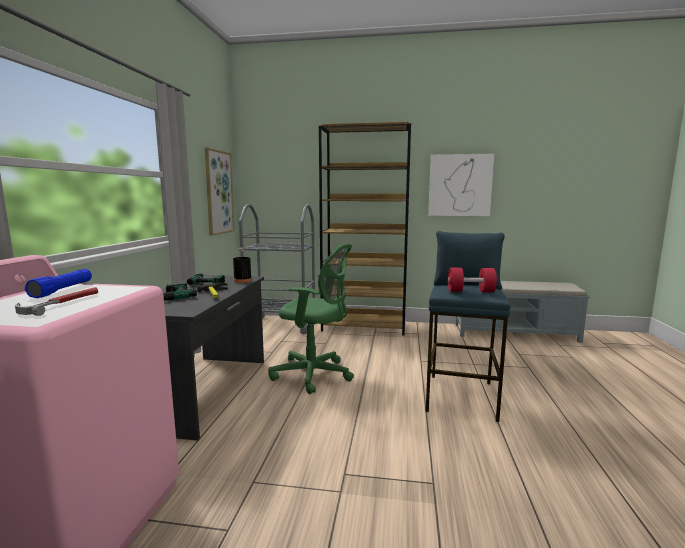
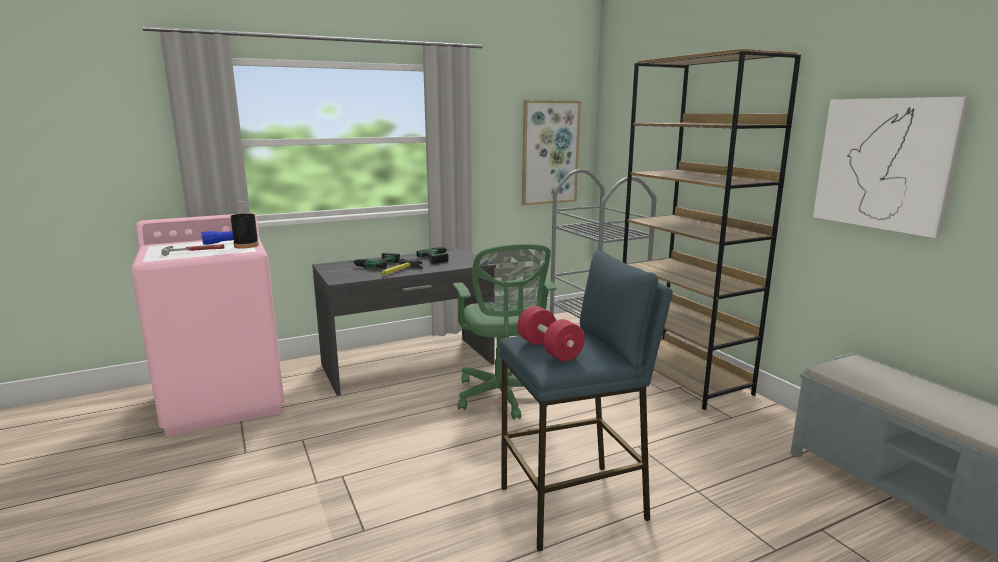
camera: 55 degrees right, 5 degrees up
(242, 281) = (463, 264): black bottle -> black bottle (246, 245)

